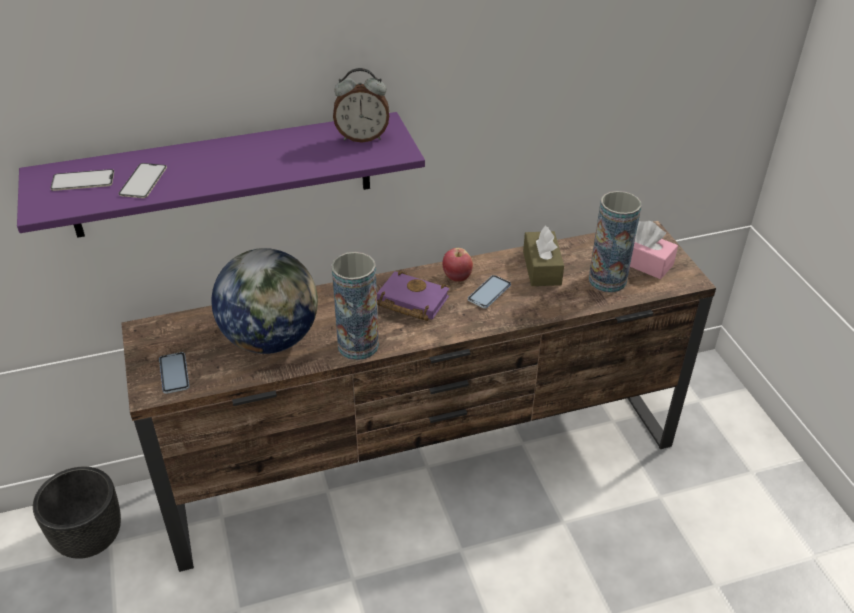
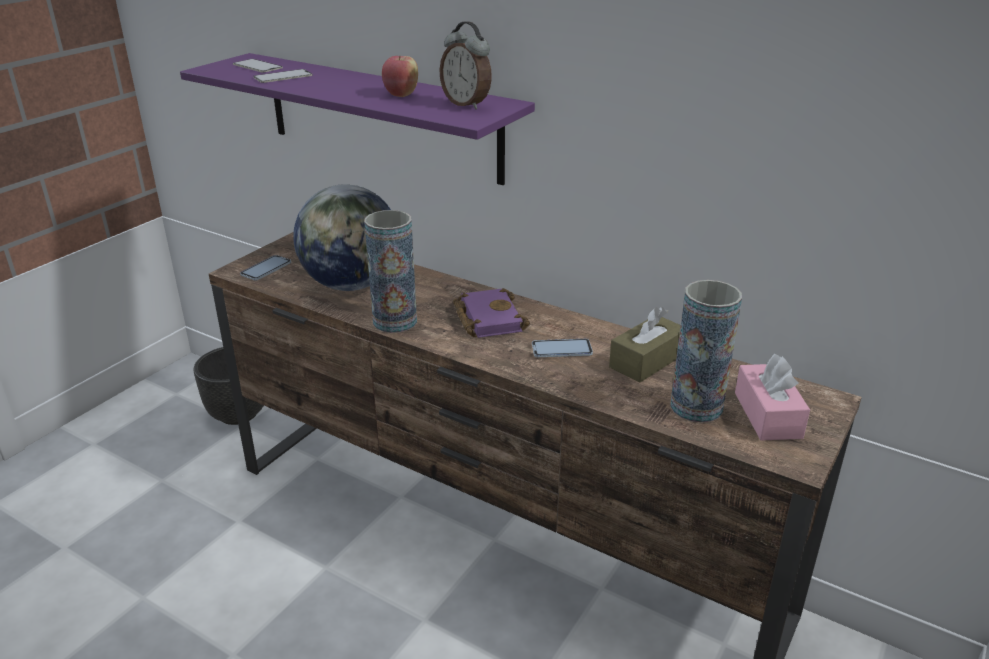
camera: 50 degrees right, 10 degrees down
(457, 277) = (556, 325): apple -> apple (401, 94)

